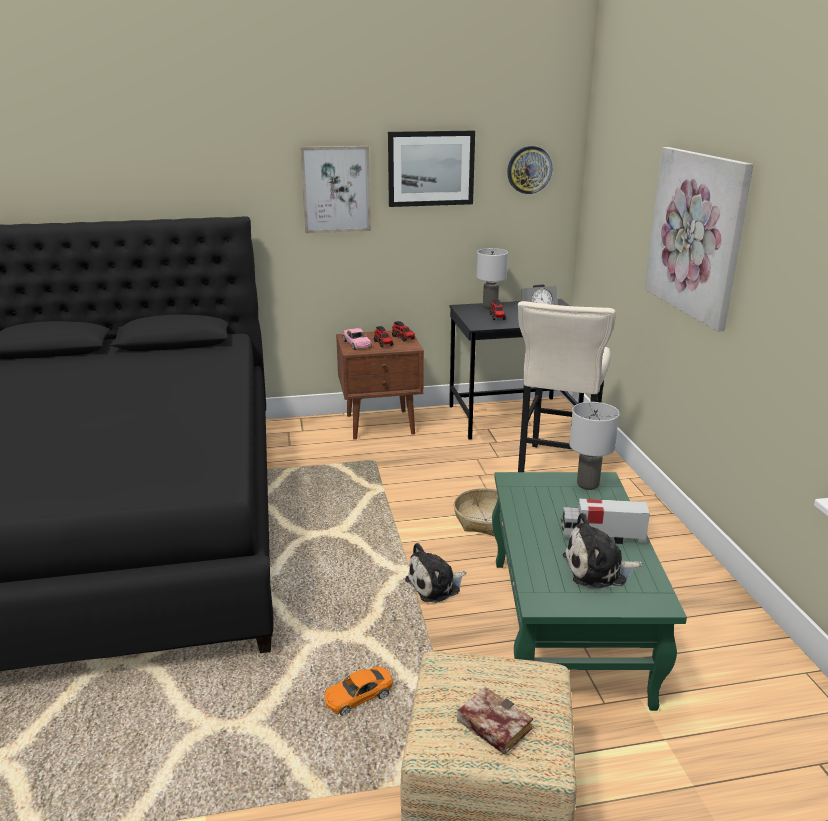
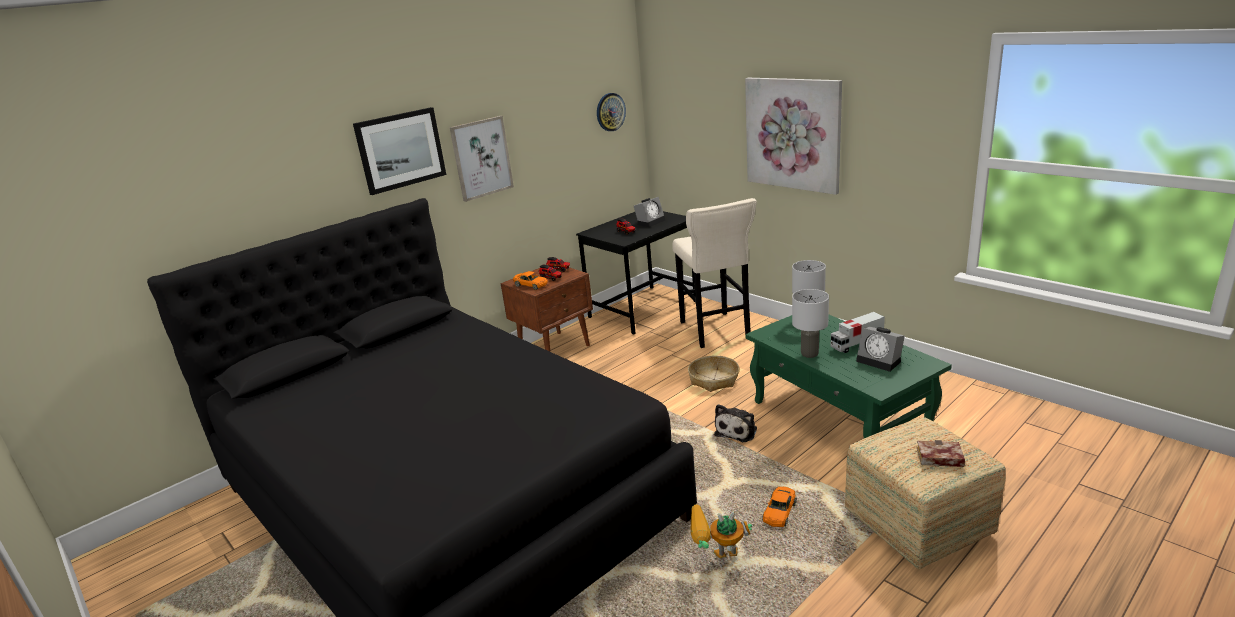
camera: 30 degrees left, 0 degrees up
(234, 709) = (717, 560): none -> toy robot
(357, 344) = (531, 285): pink toy car -> orange toy car
(431, 168) = (546, 125): picture -> picture (400, 150)
(489, 307) = (607, 227): white table lamp -> white table lamp (808, 354)
(598, 570) = (880, 361): plush toy -> alarm clock

